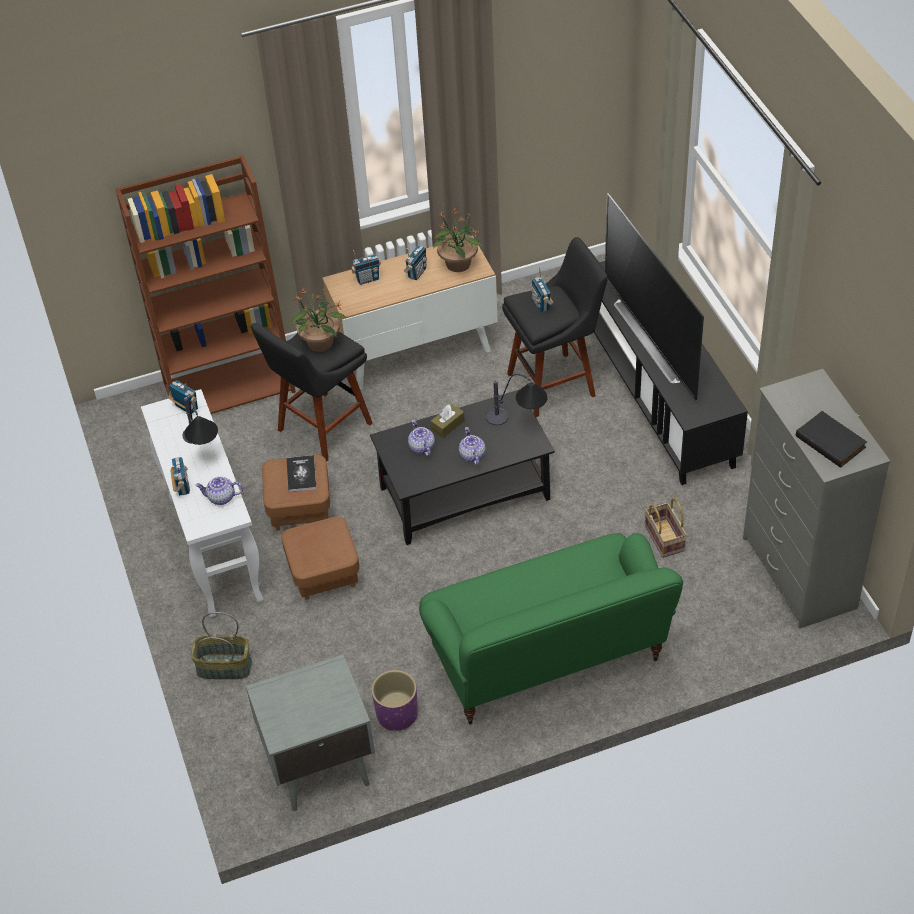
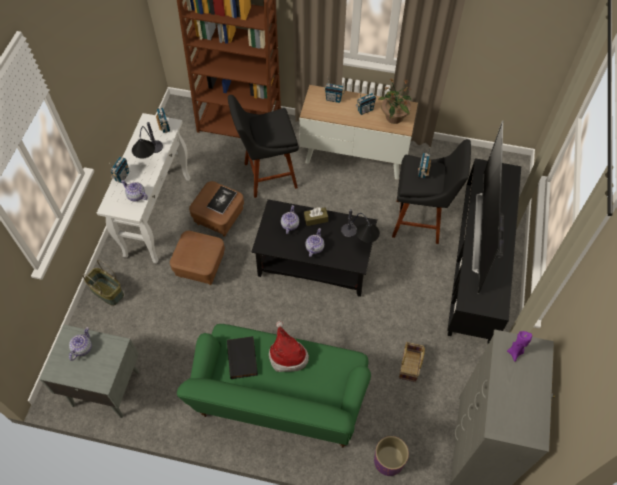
camera: 30 degrees right, 10 degrees up
(293, 695) = (82, 348): none -> teapot
(320, 343) = (273, 126): potted plant -> none
(397, 714) = (170, 382): purple planter -> purple planter (388, 461)
(533, 579) = (287, 354): none -> hat
(795, 397) = (515, 352): none -> purple candle
(831, 441) = (515, 406): black book -> black book (243, 358)

